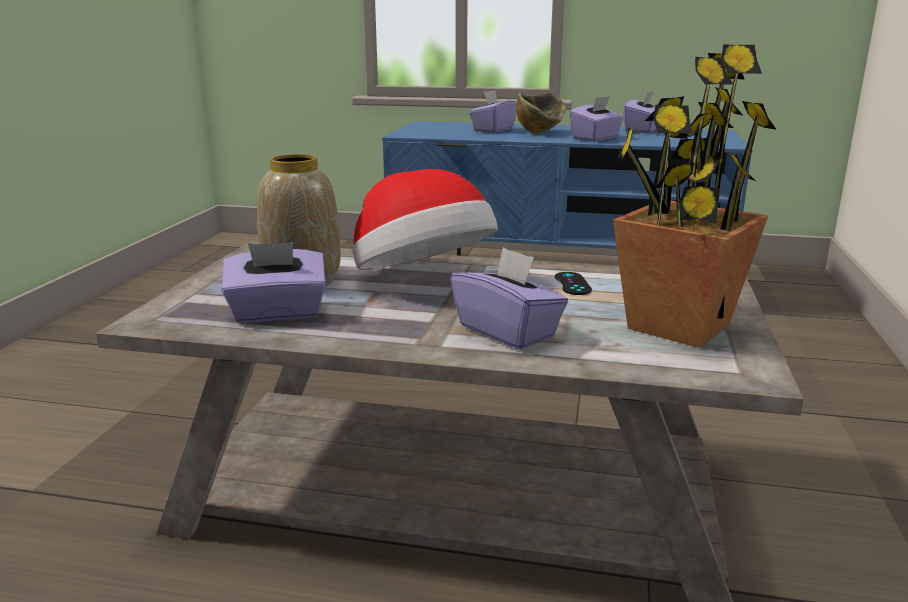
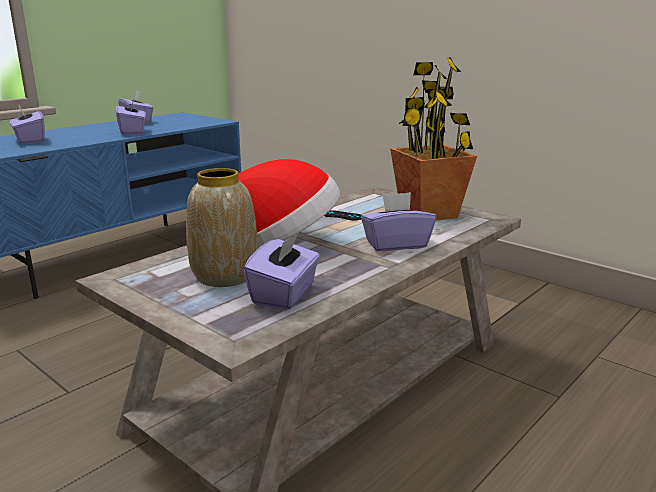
camera: 60 degrees left, 0 degrees up
(540, 132) = (76, 135): bowl -> none

